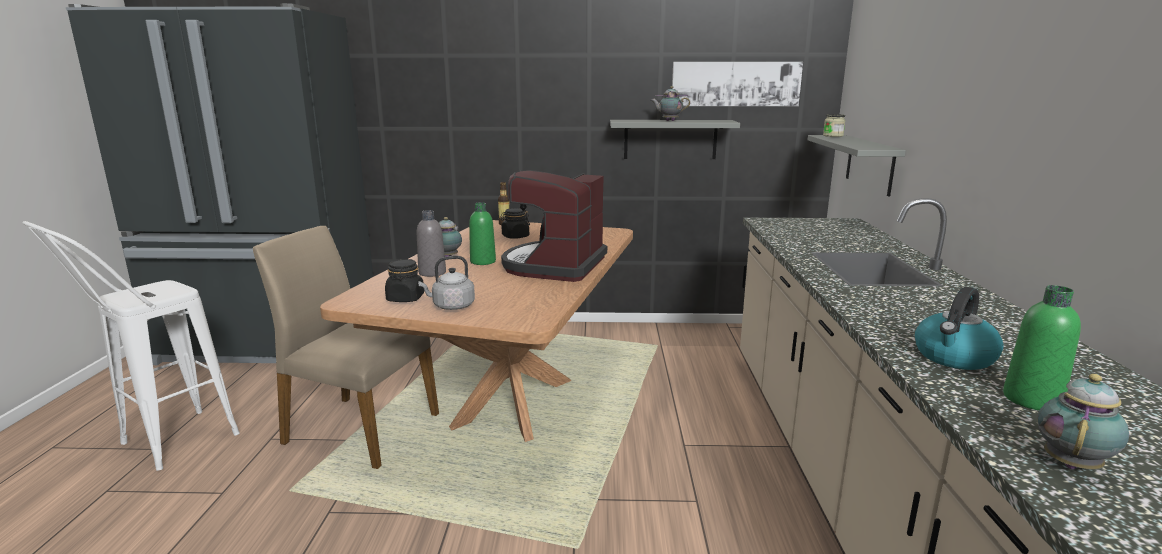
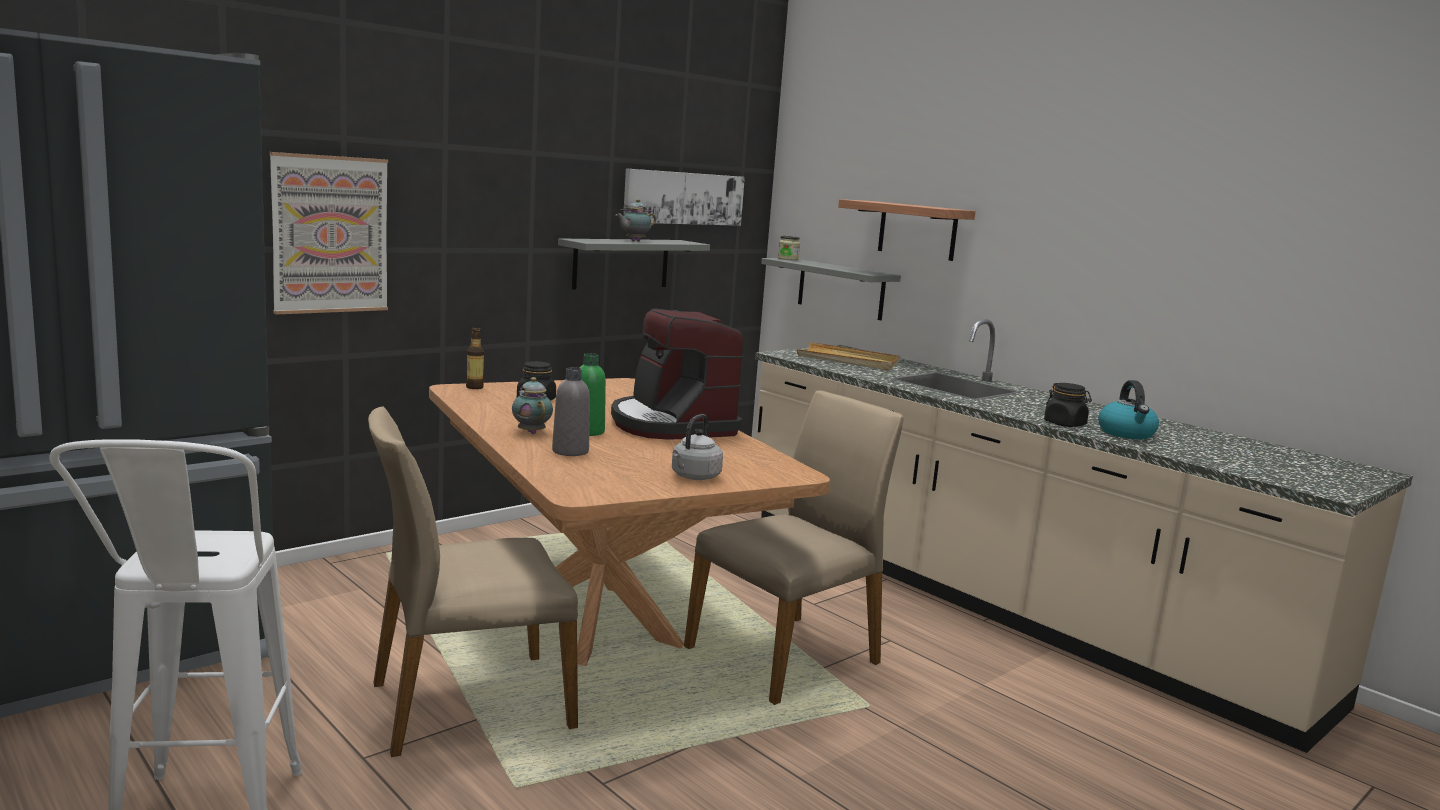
camera: 45 degrees left, 5 degrees down
(405, 298) = (627, 479): black jar -> black jar (1065, 424)
(438, 118) = (330, 234): none -> picture
(588, 477) = (786, 656): none -> beige chair
(817, 232) = (848, 360): none -> beige tray
(920, 102) = (917, 230): none -> shelf
(1032, 399) = (1197, 447): green bottle -> none
(1072, 463) = (1264, 470): teapot -> none

